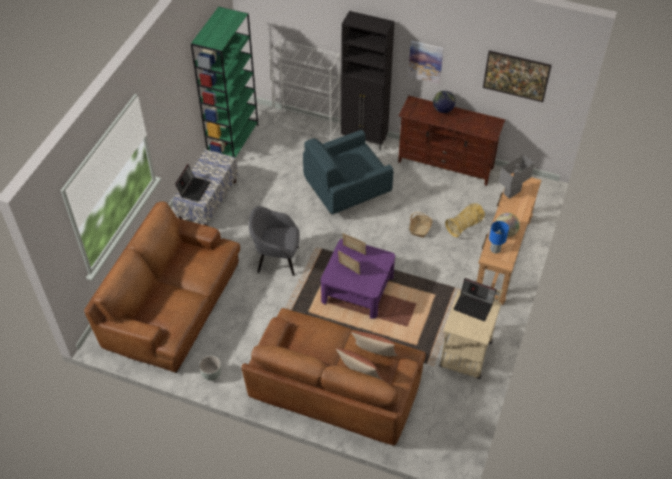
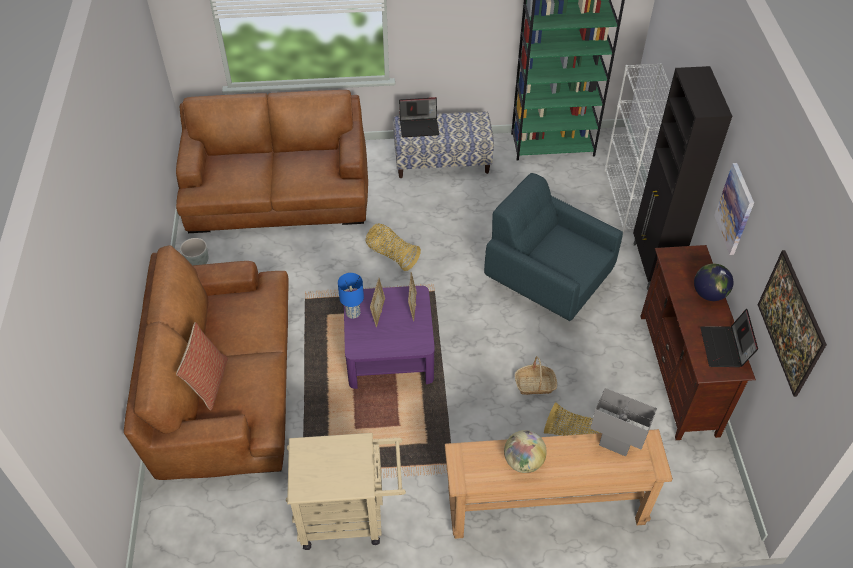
camera: 65 degrees right, 0 degrees up
(276, 259) = (392, 255): grey armchair -> basket
(374, 355) = (245, 386): pillow -> none
(474, 306) = (351, 462): laptop -> laptop (724, 348)
(495, 249) = (481, 458): blue table lamp -> blue table lamp (353, 313)

